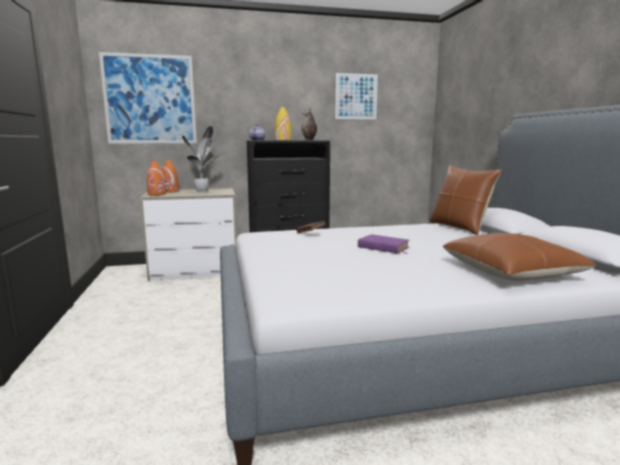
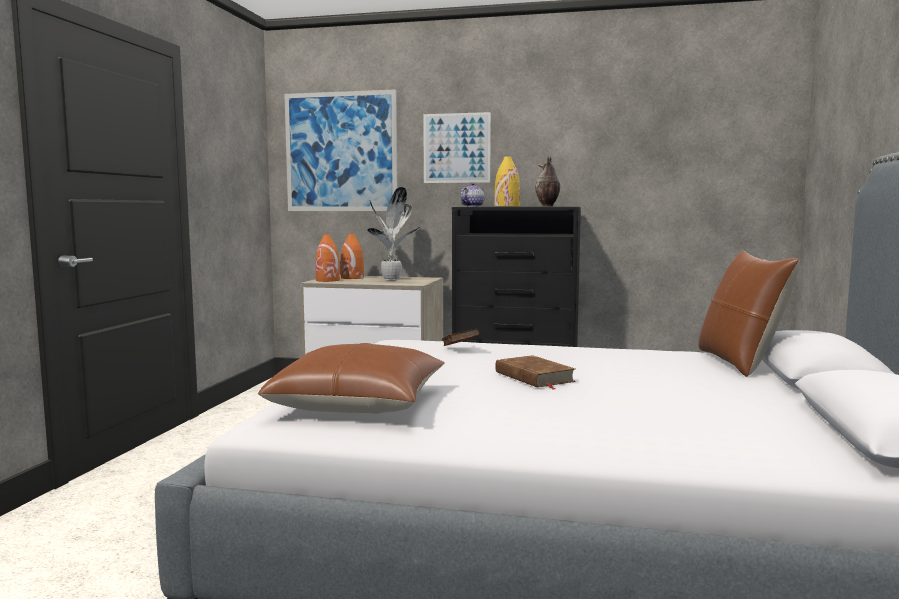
camera: 25 degrees right, 5 degrees down
(356, 96) = (649, 134): picture -> picture (456, 148)
(383, 247) = (534, 377): purple book -> brown book
(510, 272) = (675, 437): brown pillow -> brown pillow (360, 403)

